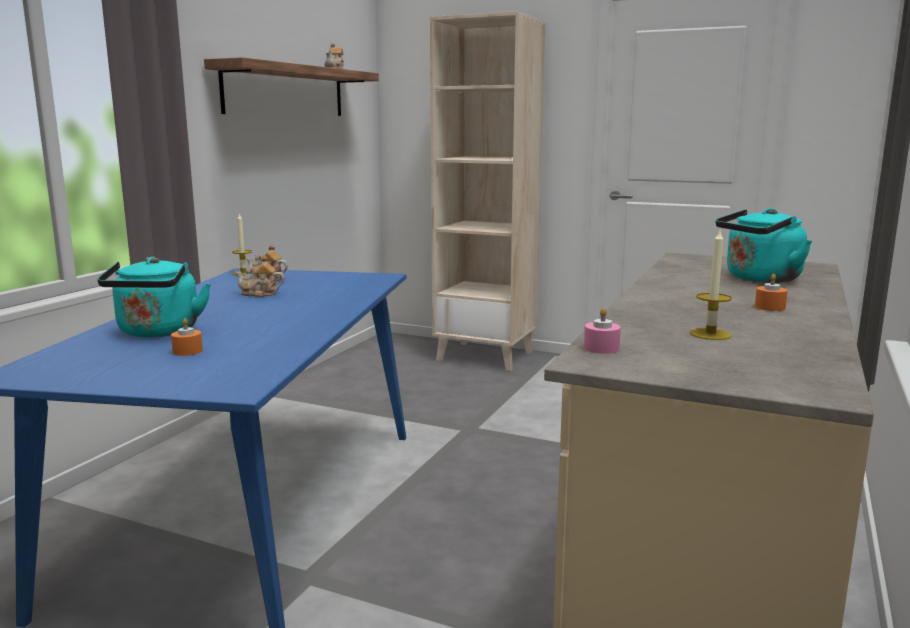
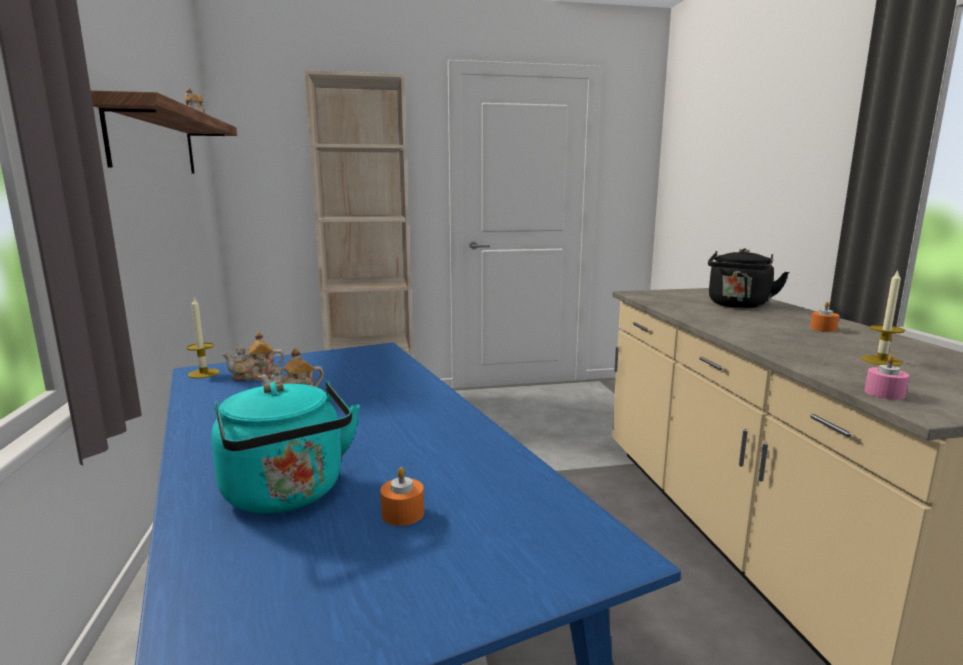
camera: 35 degrees left, 0 degrees up
(759, 279) = (738, 305): turquoise kettle -> black kettle

